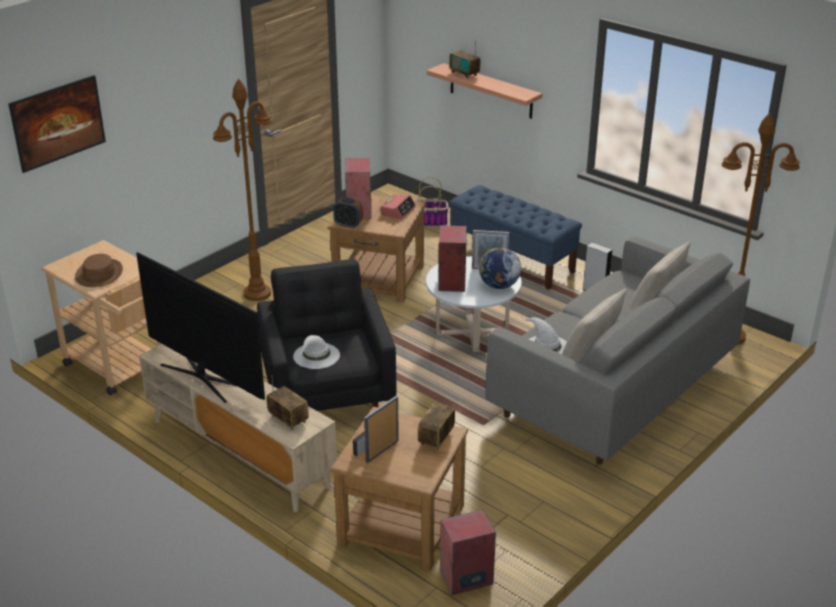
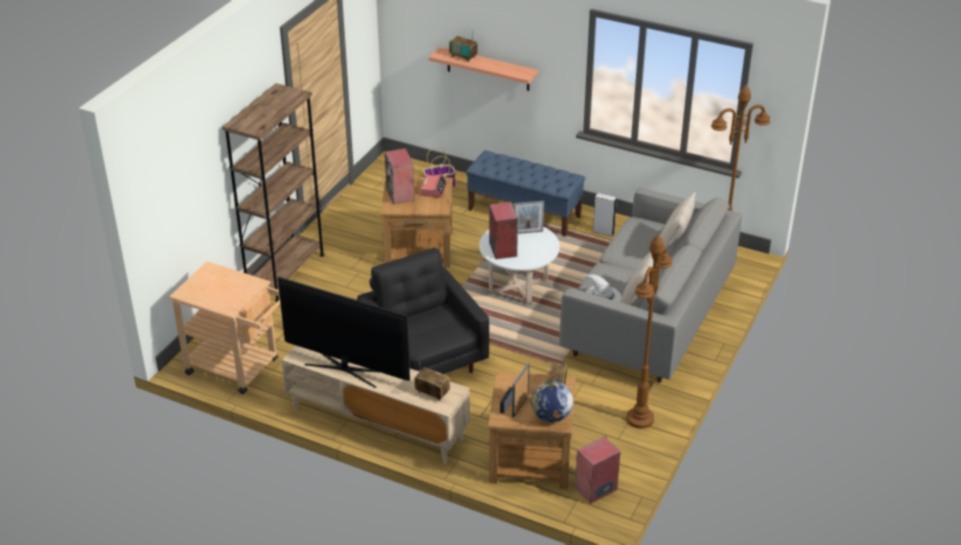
camera: 15 degrees left, 5 degrees up
(61, 139) = (169, 183): picture -> none
(99, 274) = (224, 294): brown hat -> none
(224, 282) = (285, 273): none -> brown bookcase
(257, 294) = (320, 279): brown floor lamp -> brown floor lamp (640, 419)
(316, 356) = (423, 334): white hat -> none
(348, 224) = (397, 209): alarm clock -> none
(498, 286) = (542, 247): globe -> globe (551, 416)

